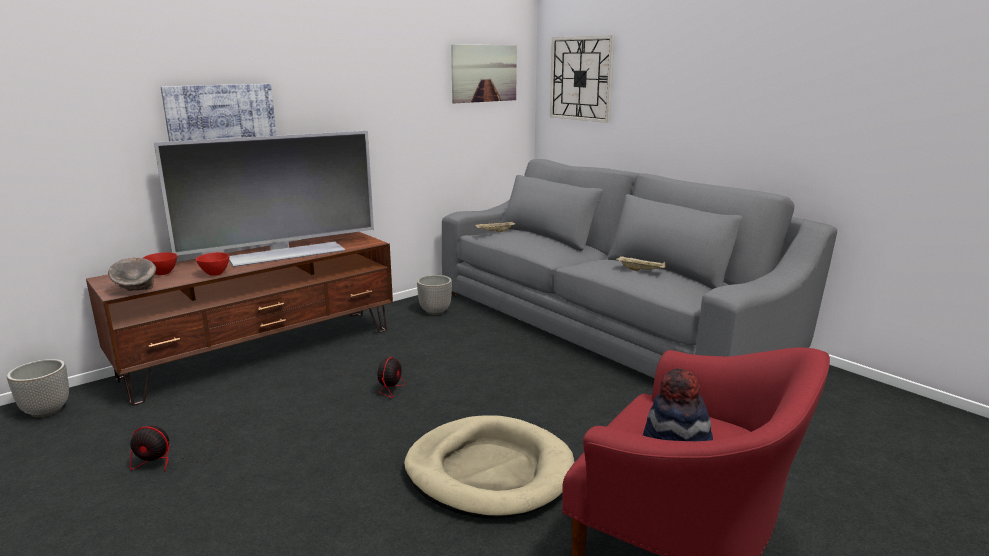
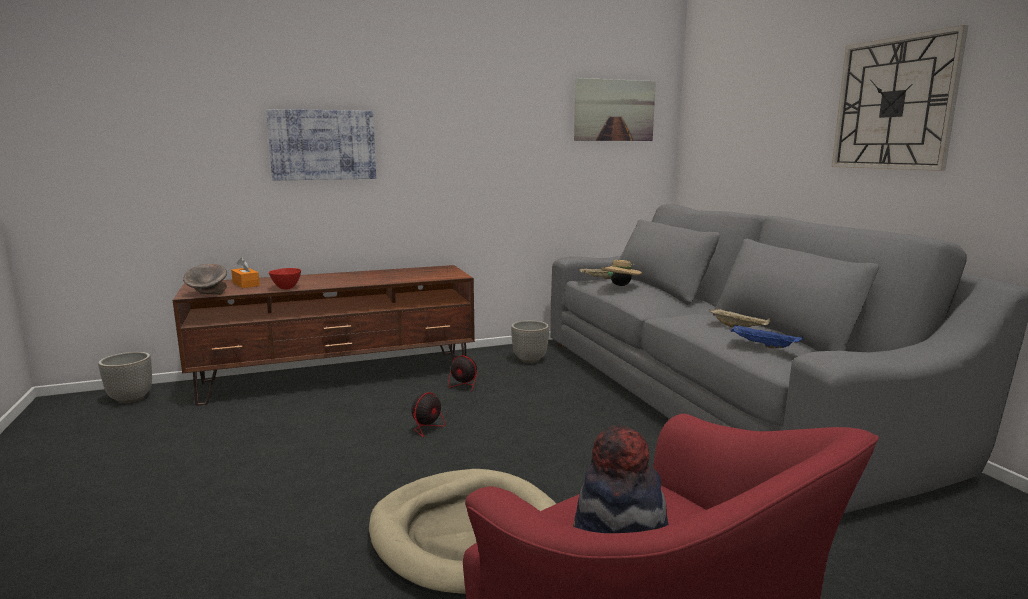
camera: 20 degrees right, 5 degrees down
(163, 273) = (246, 284): red bowl -> orange tissue box
(174, 458) = (187, 458): fan -> fan (478, 385)
(286, 253) = (367, 278): television -> none
(519, 238) = (621, 285): none -> beige hat
(581, 78) = (723, 114): wall clock -> wall clock (894, 104)
(667, 284) = (762, 345): none -> blue tray

